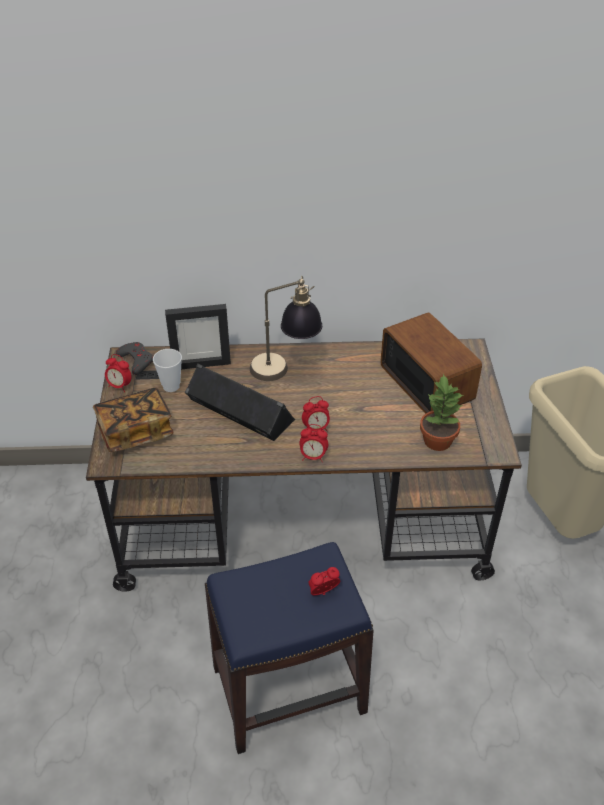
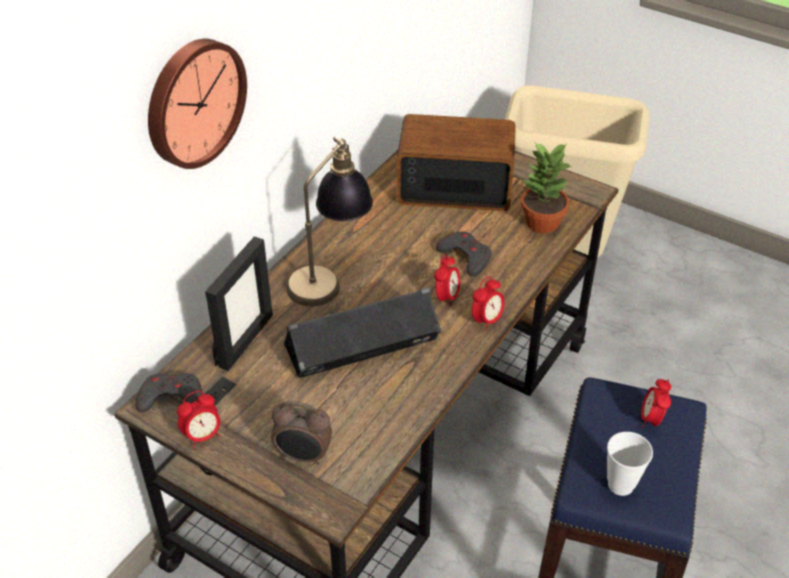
camera: 55 degrees left, 0 degrees up
(135, 431) = (303, 456): book -> alarm clock
(171, 386) = (256, 385): cup -> cup (620, 485)
(216, 198) = (193, 102): none -> wall clock
(363, 419) = (465, 256): none -> grey game controller

